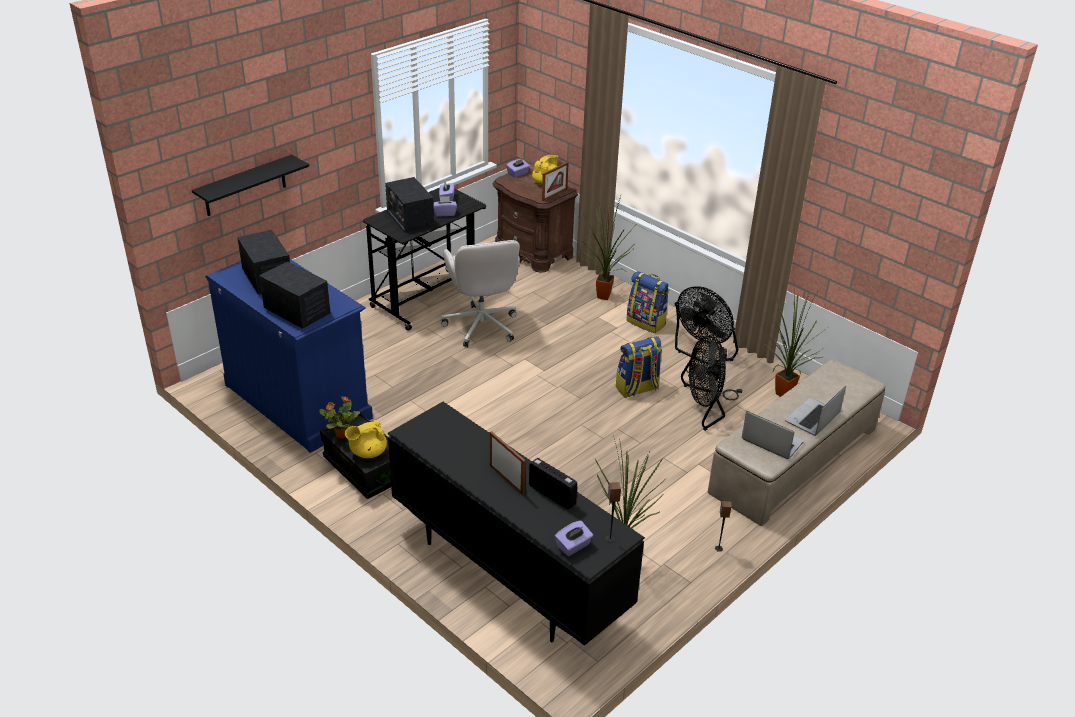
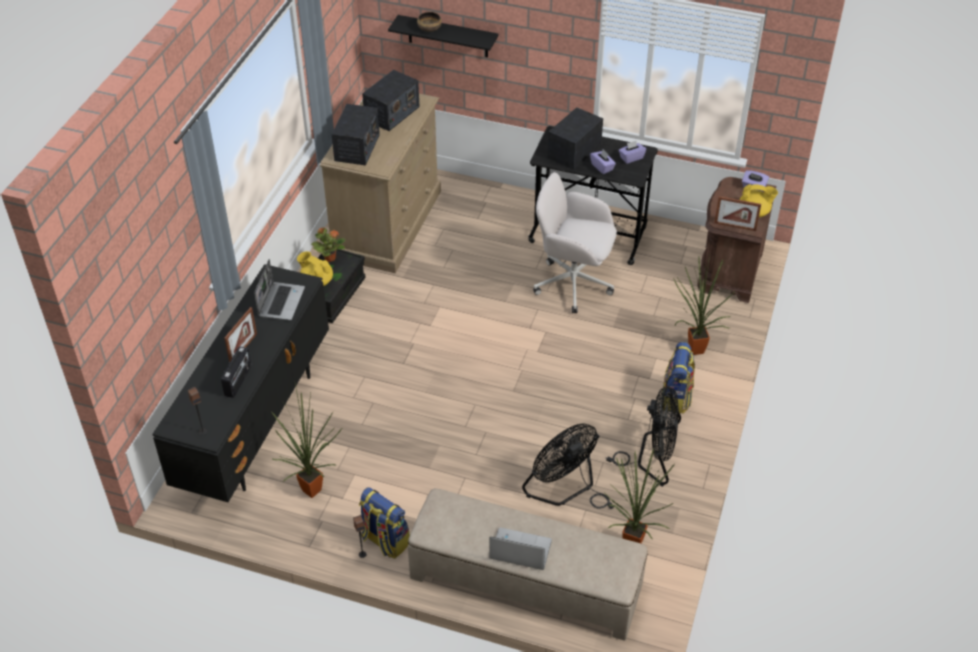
camera: 65 degrees right, 10 degrees up
(237, 181) = (429, 28): none -> bowl
(297, 401) = (388, 223): blue dresser -> beige dresser
(481, 326) = (573, 284): white office chair -> white office chair turned 60 degrees clockwise
(573, 546) = (184, 413): purple tissue box -> none
(637, 389) = (556, 426): backpack -> backpack (384, 541)
(771, 441) = (461, 526): laptop -> laptop (281, 301)

